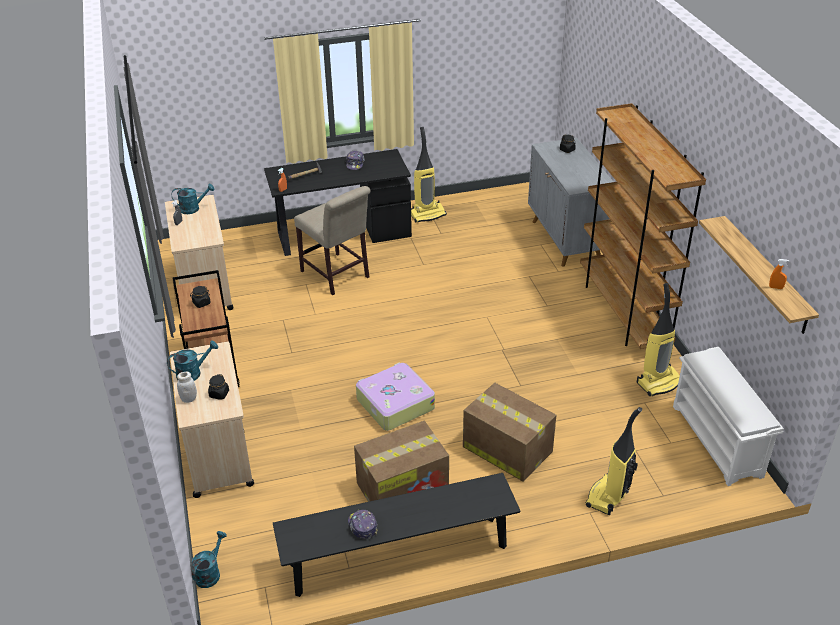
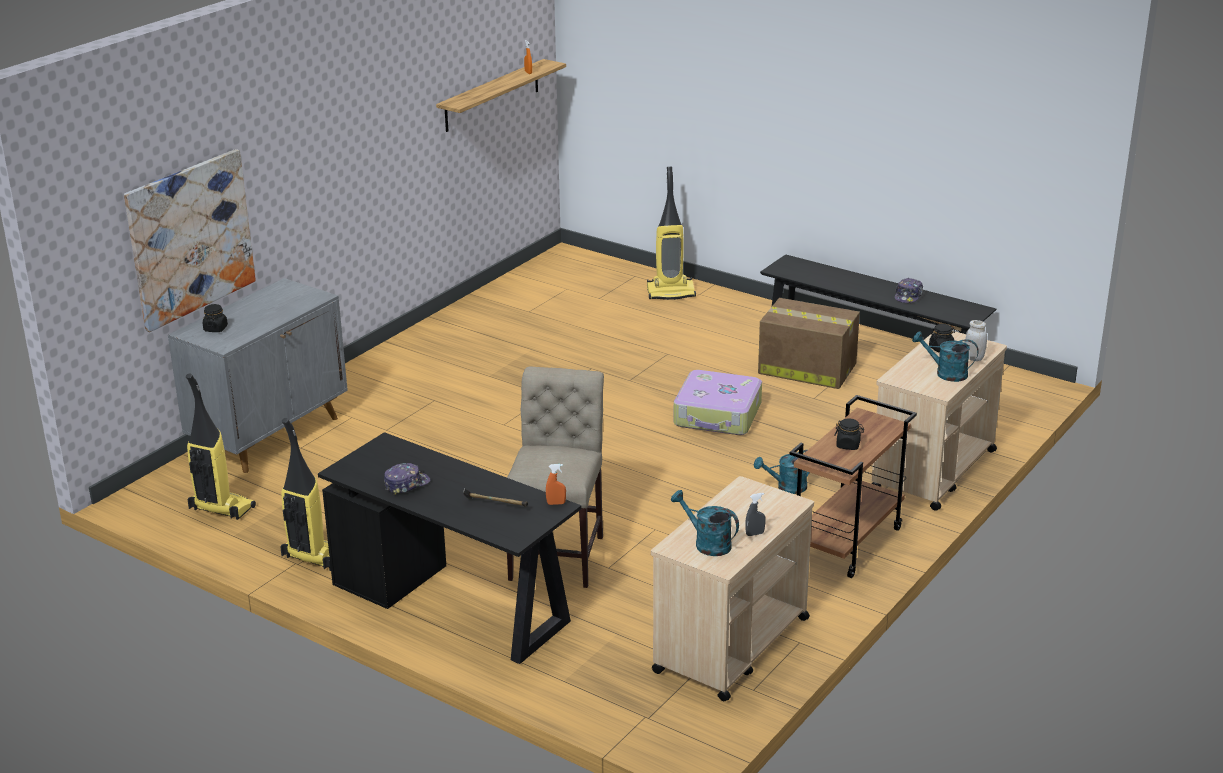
camera: 130 degrees left, 10 degrees down
(210, 573) = (1032, 404): turquoise watering can -> turquoise watering can (786, 487)
(506, 449) = (686, 345): cardboard box -> none
(599, 104) = (190, 238): none -> picture
(623, 312) = (390, 359): brown bookcase -> none
(659, 382) = (489, 313): vacuum cleaner -> vacuum cleaner (220, 508)
(718, 441) = (535, 273): white shoe rack -> none

